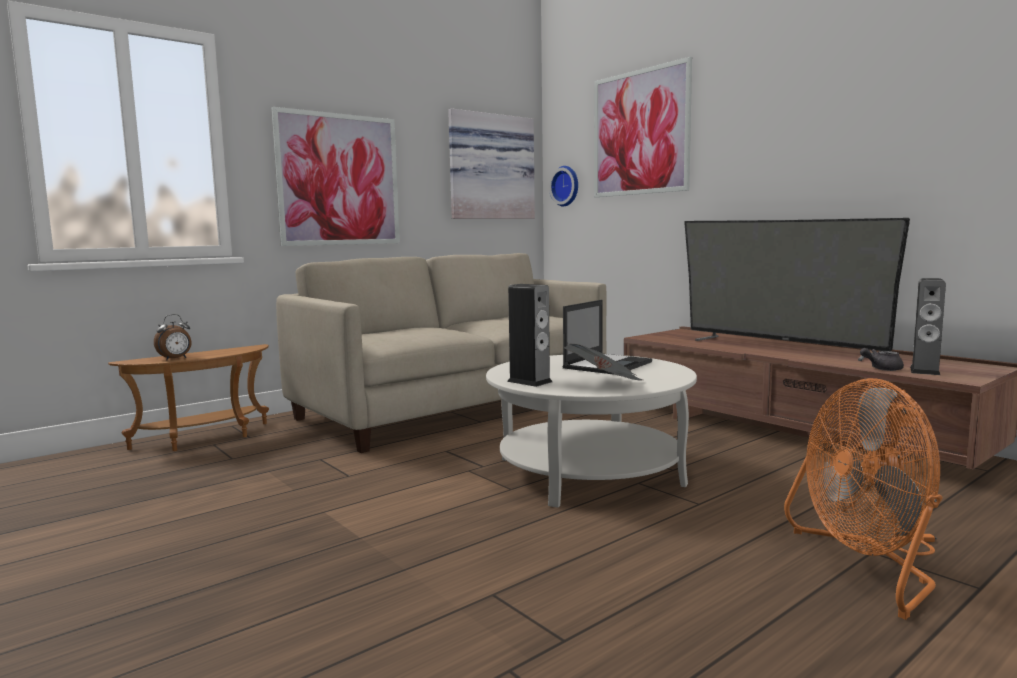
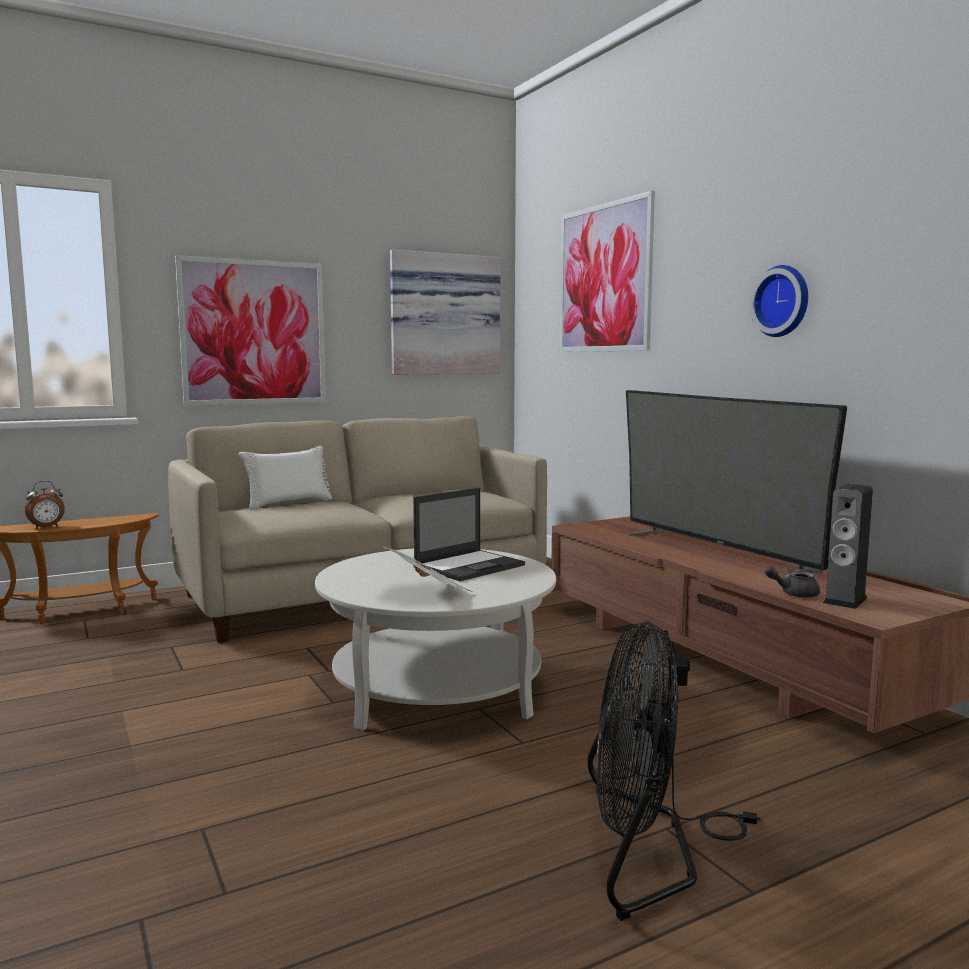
camera: 10 degrees right, 0 degrees up
(393, 329) = (288, 503): none -> white pillow
(529, 381) = (352, 584): speaker -> none
(566, 186) = (535, 337): wall clock -> wall clock (783, 301)
(872, 564) = (651, 844): orange fan -> black fan

